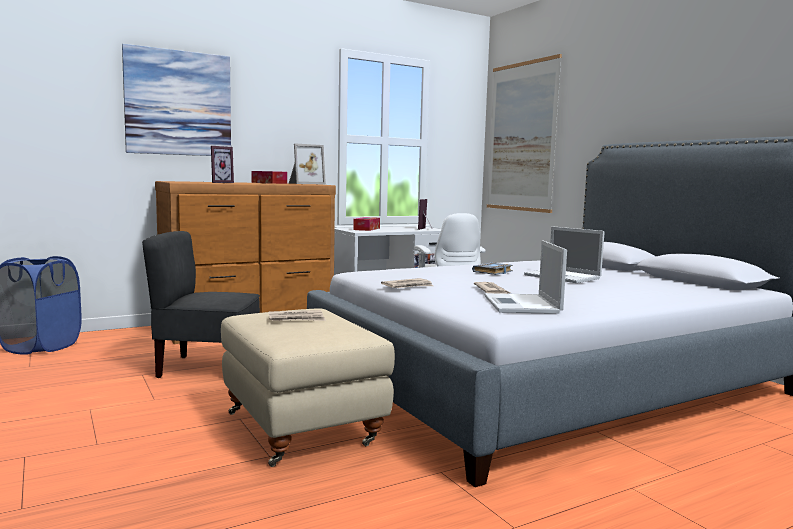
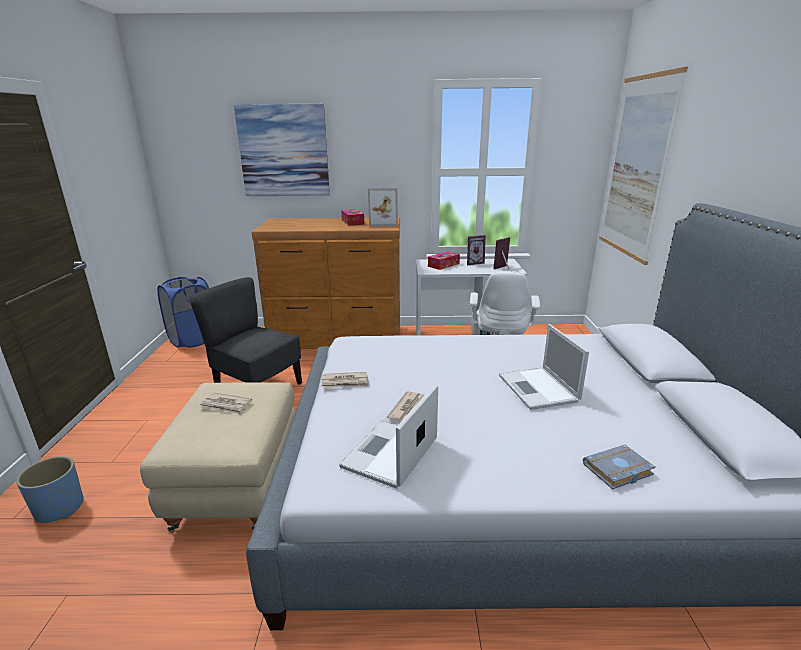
camera: 30 degrees right, 15 degrees up
(85, 486) = (60, 508): none -> blue planter
(219, 182) = (298, 228): picture frame -> picture frame (473, 263)
(493, 272) = (474, 363): grey book -> grey book (618, 471)

